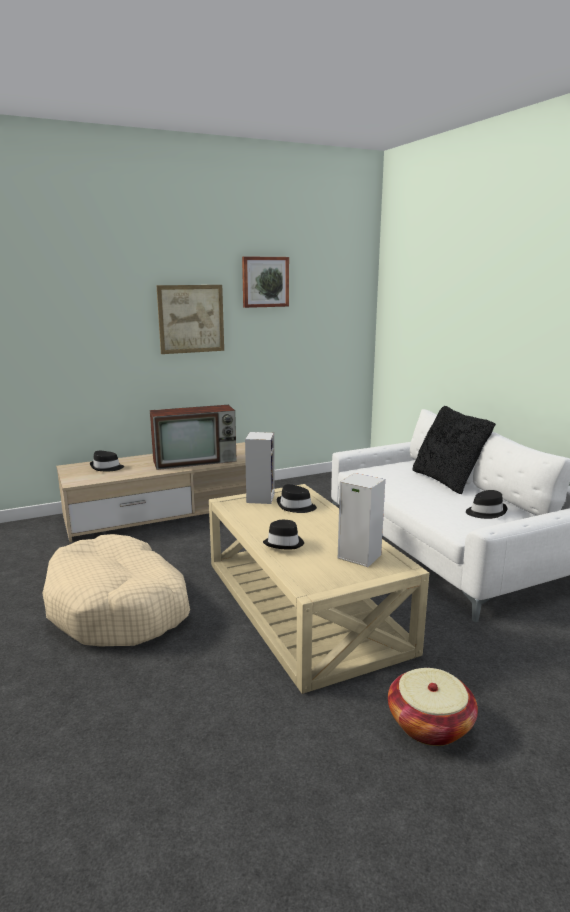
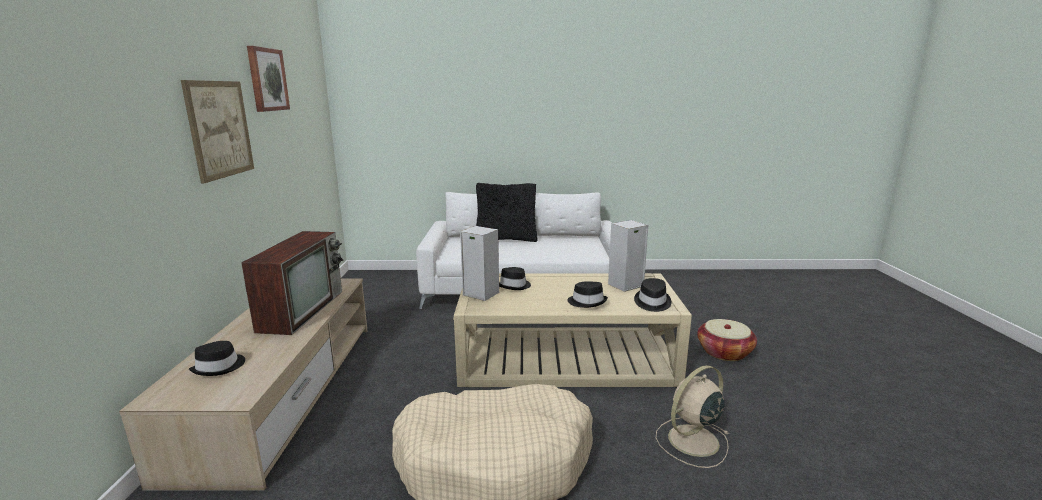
camera: 65 degrees left, 0 degrees up
(192, 710) = (691, 441): none -> beige fan
(485, 512) = (572, 243): black hat -> black hat (652, 302)

